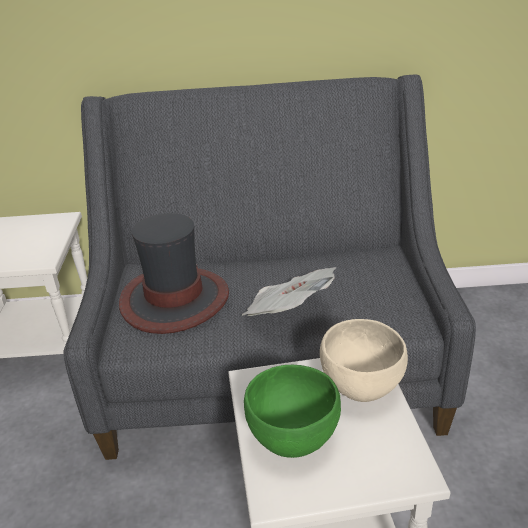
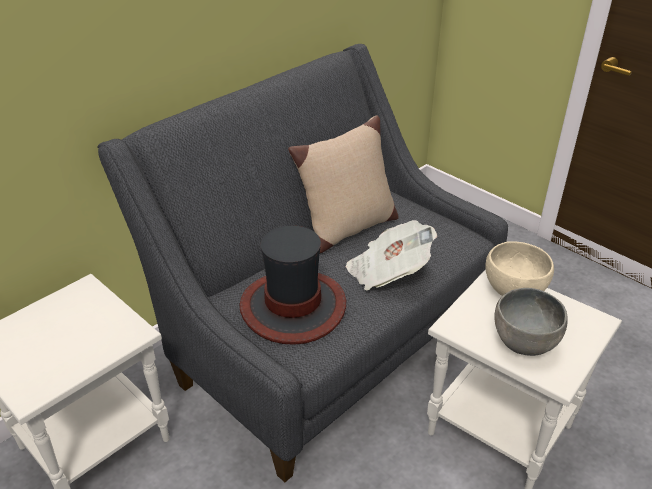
camera: 45 degrees left, 5 degrees up
(292, 439) = (524, 343): green bowl -> grey bowl
(307, 262) = (347, 229): none -> beige pillow

